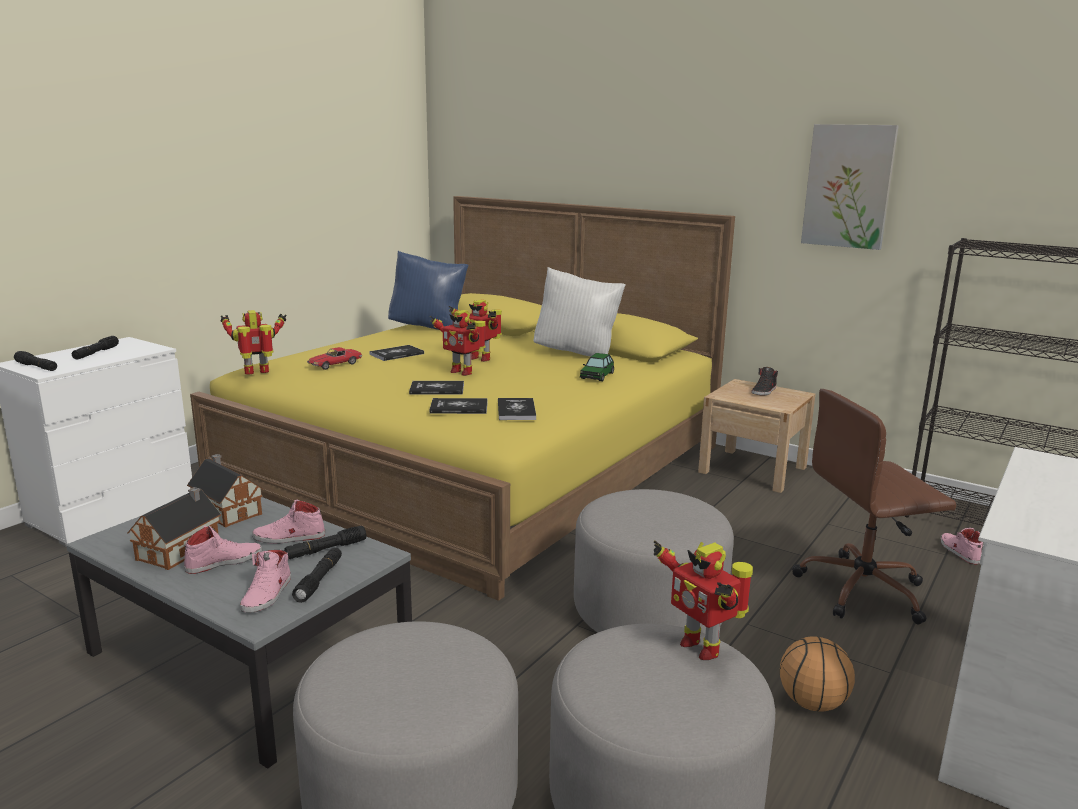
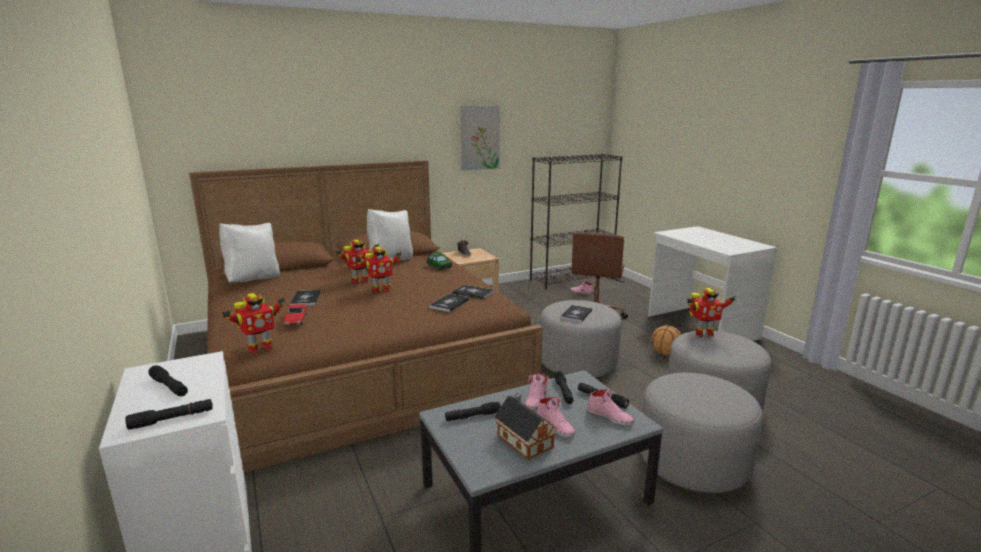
camera: 60 degrees left, 0 degrees up
(224, 561) = (555, 426): pink shoe -> pink shoe turned 150 degrees clockwise
(227, 510) = (473, 416): toy house -> black flashlight
(258, 372) = (259, 348): toy robot -> toy robot turned 135 degrees counterclockwise
(428, 327) = (253, 280): blue pillow -> white pillow
(437, 389) = (405, 302): book -> book (576, 314)
(476, 464) = (358, 359): yellow bed -> brown bed

